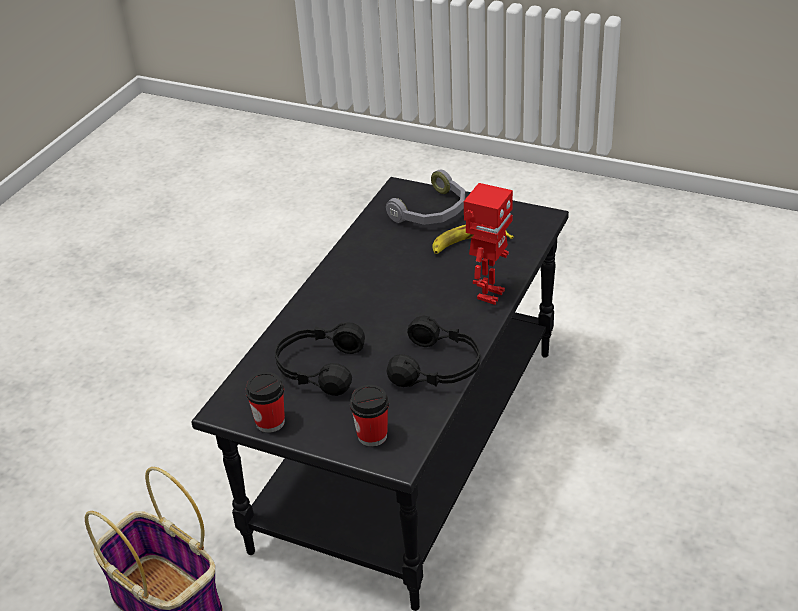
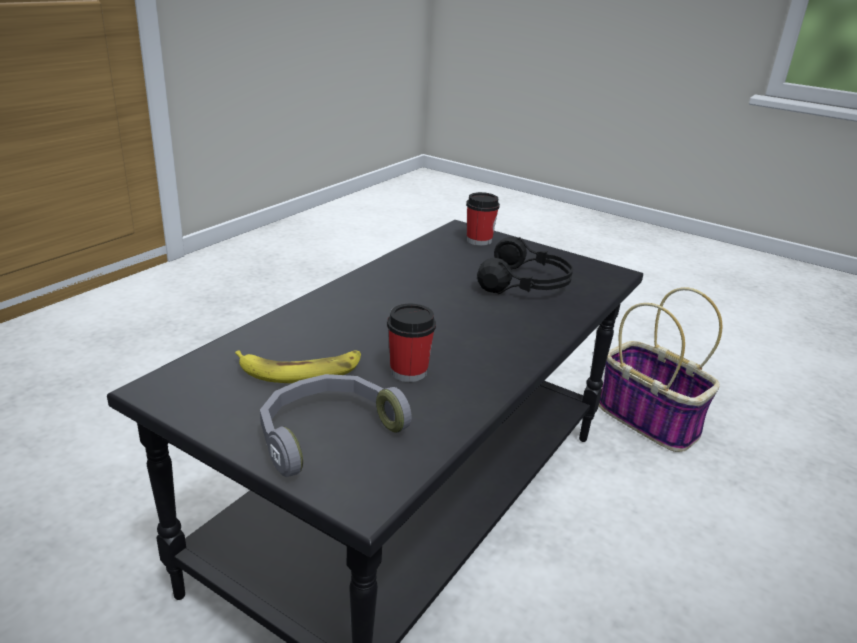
camera: 175 degrees left, 10 degrees down
(270, 422) = (568, 259): cup -> cup (408, 372)
(438, 367) = (406, 266): black headphones -> none
(489, 294) = (316, 310): toy robot -> none

